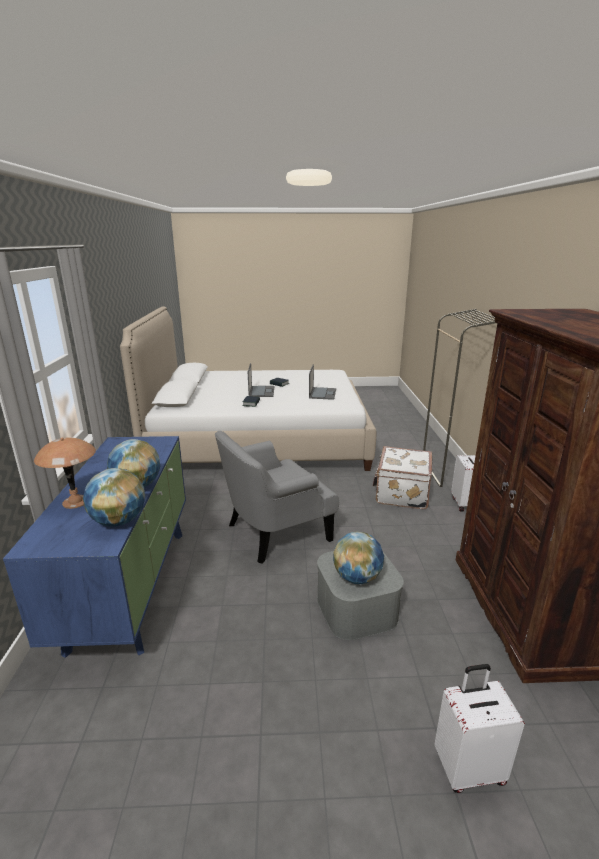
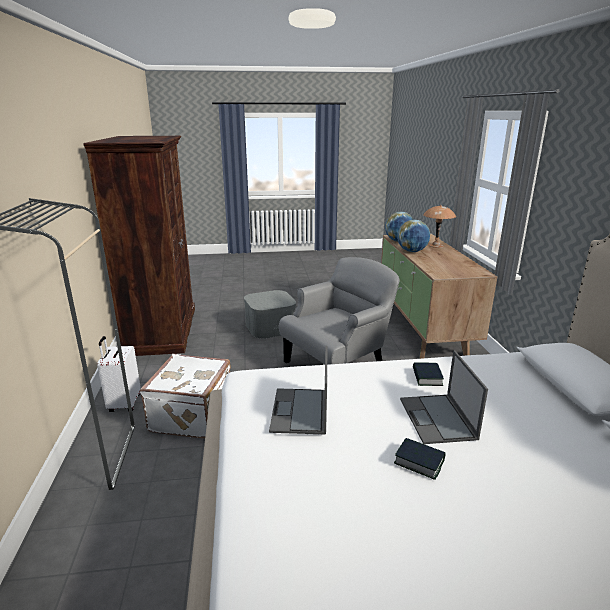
camera: 175 degrees right, 0 degrees up
(129, 585) = (423, 330): blue dresser -> green dresser
(357, 577) = (271, 297): globe -> none
(468, 767) = (236, 294): white suitcase -> none

